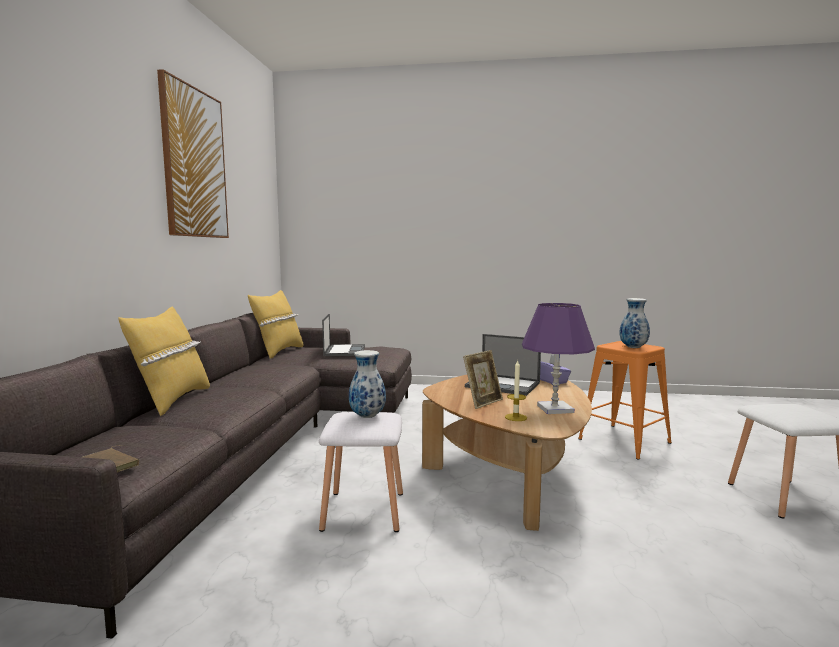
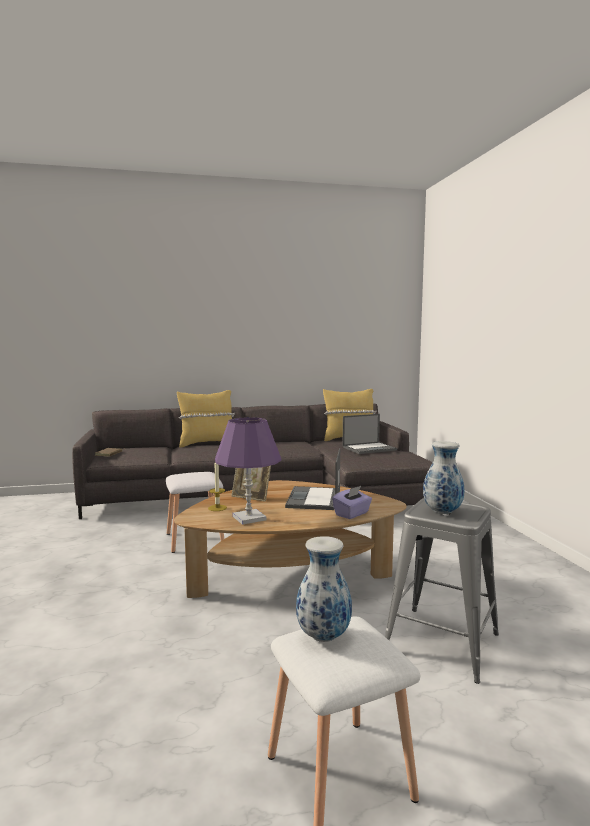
camera: 70 degrees right, 0 degrees up
(194, 163) = (292, 294): picture -> none
(368, 416) = (198, 476): vase -> vase (324, 637)
(624, 441) = (442, 642): orange stool -> grey stool

